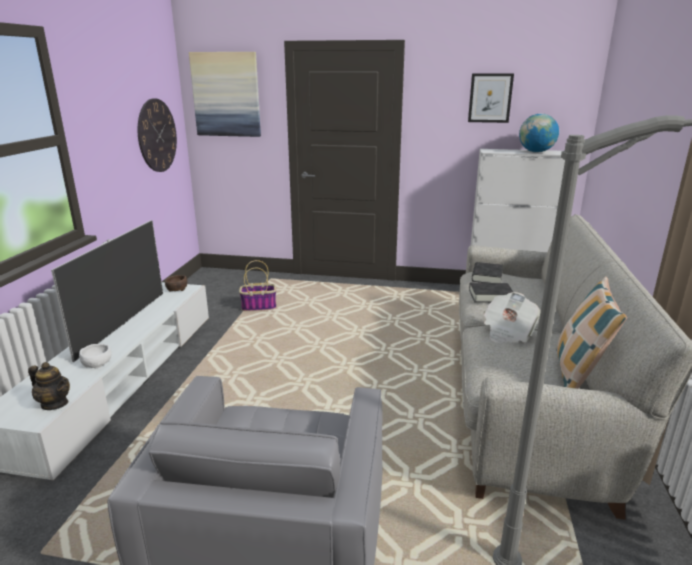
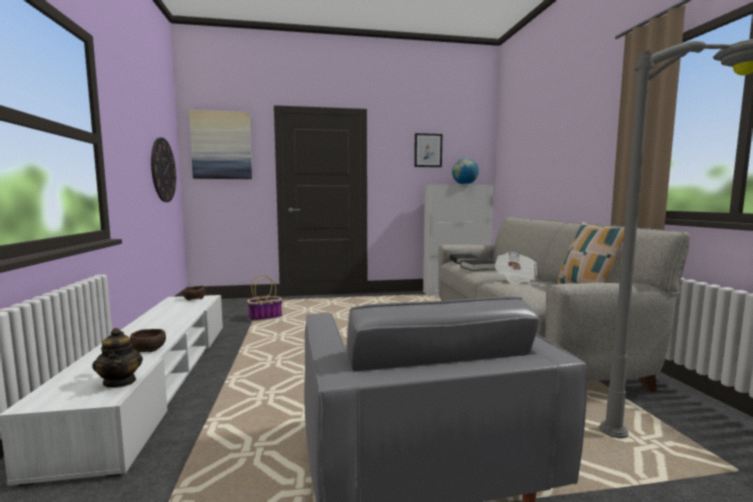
camera: 20 degrees left, 15 degrees down
(55, 403) = (120, 382): teapot -> teapot turned 60 degrees clockwise
(98, 363) = (149, 349): white bowl -> brown bowl
(122, 324) = (155, 322): television -> none

